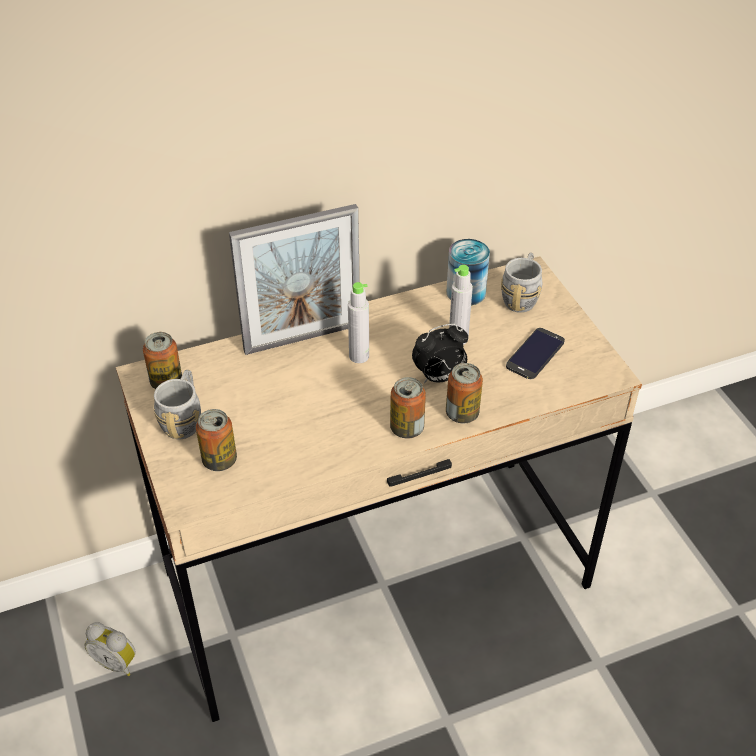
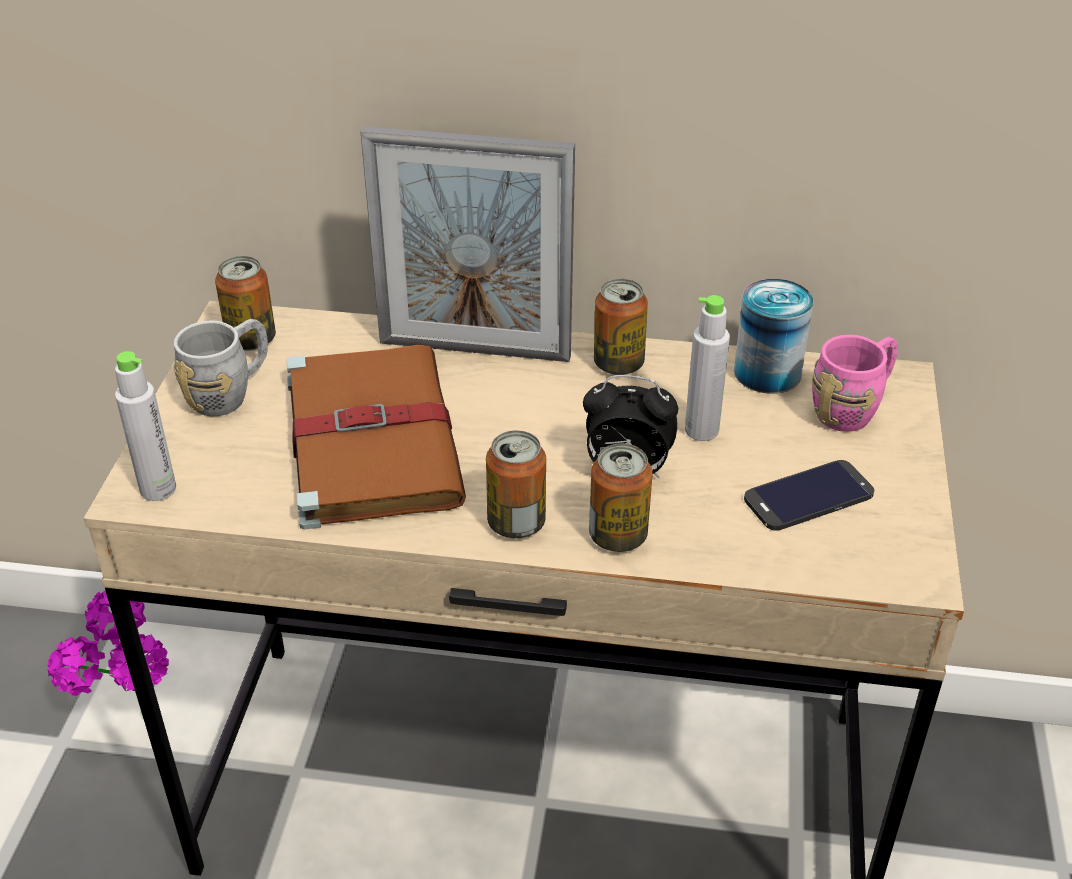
camera: 30 degrees right, 5 degrees down
(117, 661) = (138, 735): alarm clock -> potted plant
(219, 460) = (225, 460): can -> can (618, 364)
(289, 413) = (371, 437): none -> brown book
(359, 356) = (532, 401): grey bottle -> grey bottle (158, 489)
(521, 297) = (853, 408): grey mug -> pink mug

